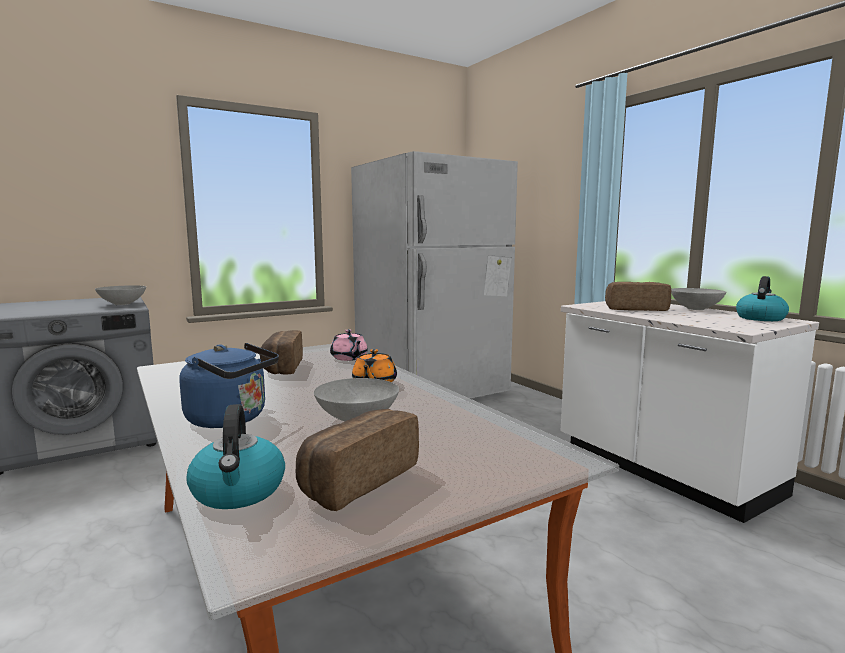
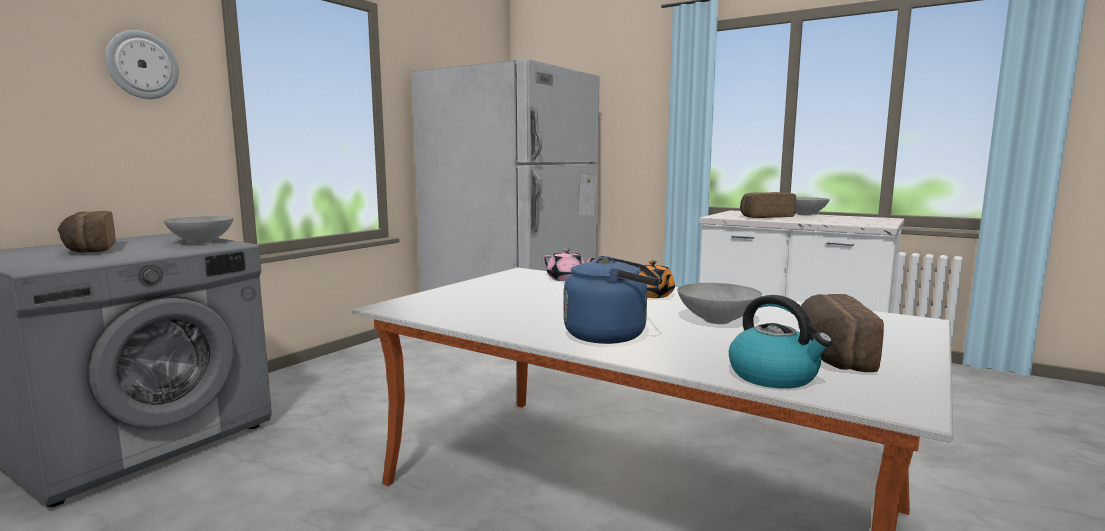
camera: 25 degrees left, 0 degrees up
(114, 176) = (142, 65): none -> wall clock
(281, 367) = (523, 292): bread -> bread (88, 249)
(760, 318) = (865, 218): kettle -> none

